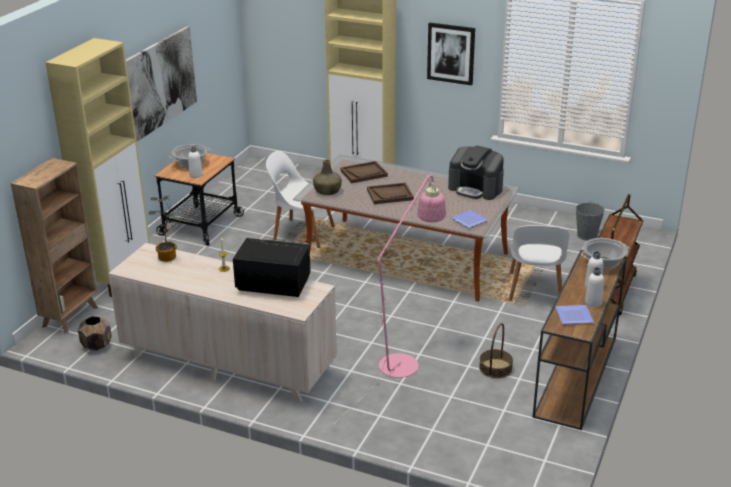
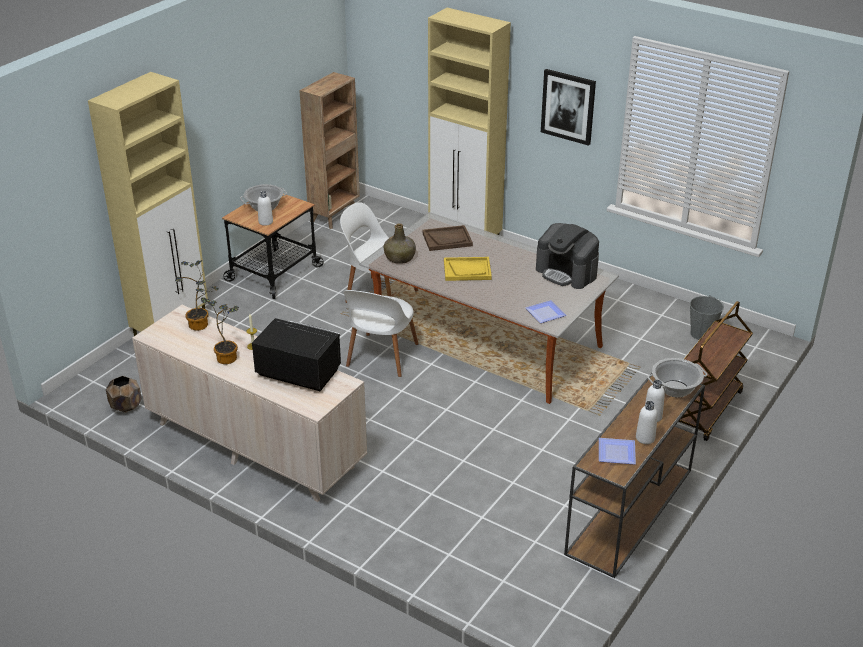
camera: 10 degrees right, 5 degrees up
(71, 316) = (109, 368): brown bookcase -> brown bookcase (335, 215)
(157, 84) = (231, 118): picture -> none
(203, 279) = (227, 356): none -> potted plant
(390, 195) = (467, 270): brown tray -> yellow tray
(404, 360) = (444, 465): pink floor lamp -> none
(495, 368) = (542, 489): basket -> none
(535, 290) = (618, 397): white chair -> white chair (381, 357)

